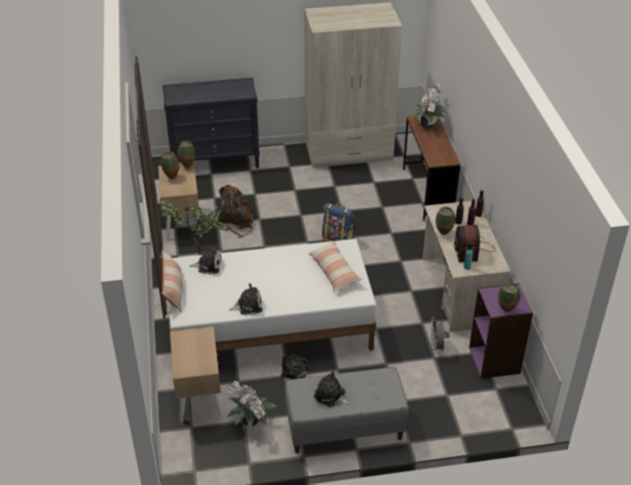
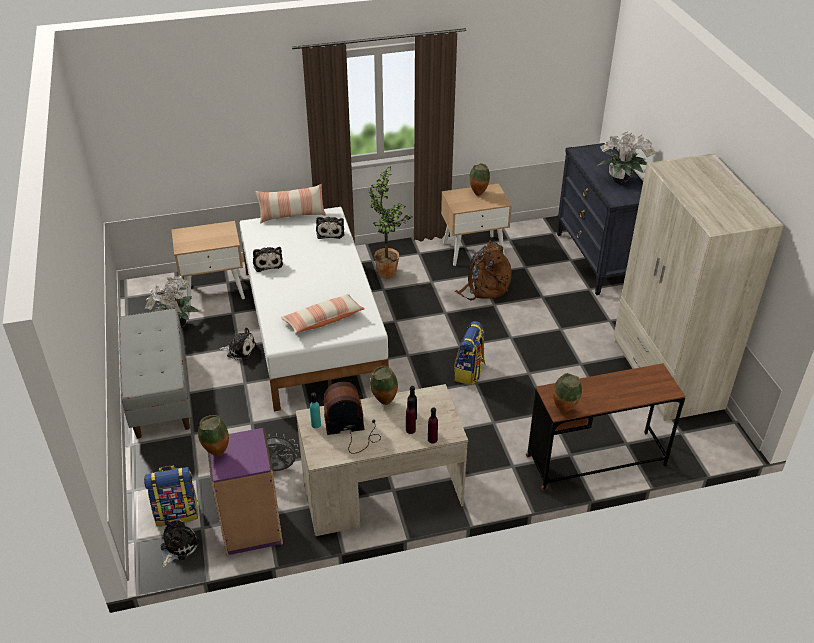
camera: 85 degrees right, 0 degrees up
(187, 166) = (502, 201): vase -> vase (564, 409)
(331, 396) = (147, 340): plush toy -> plush toy (178, 546)
(427, 125) = (646, 385): potted plant -> potted plant (621, 181)
(482, 405) = (177, 512): none -> backpack

